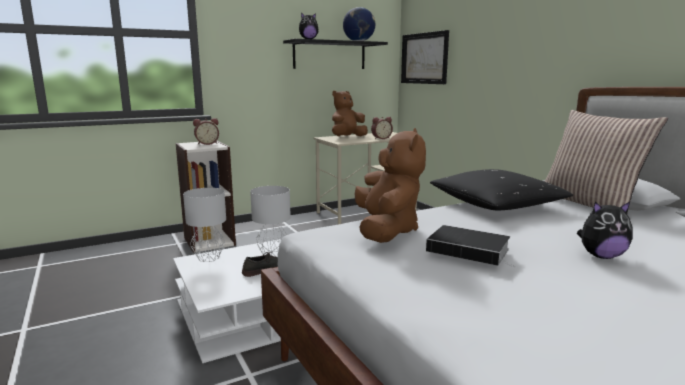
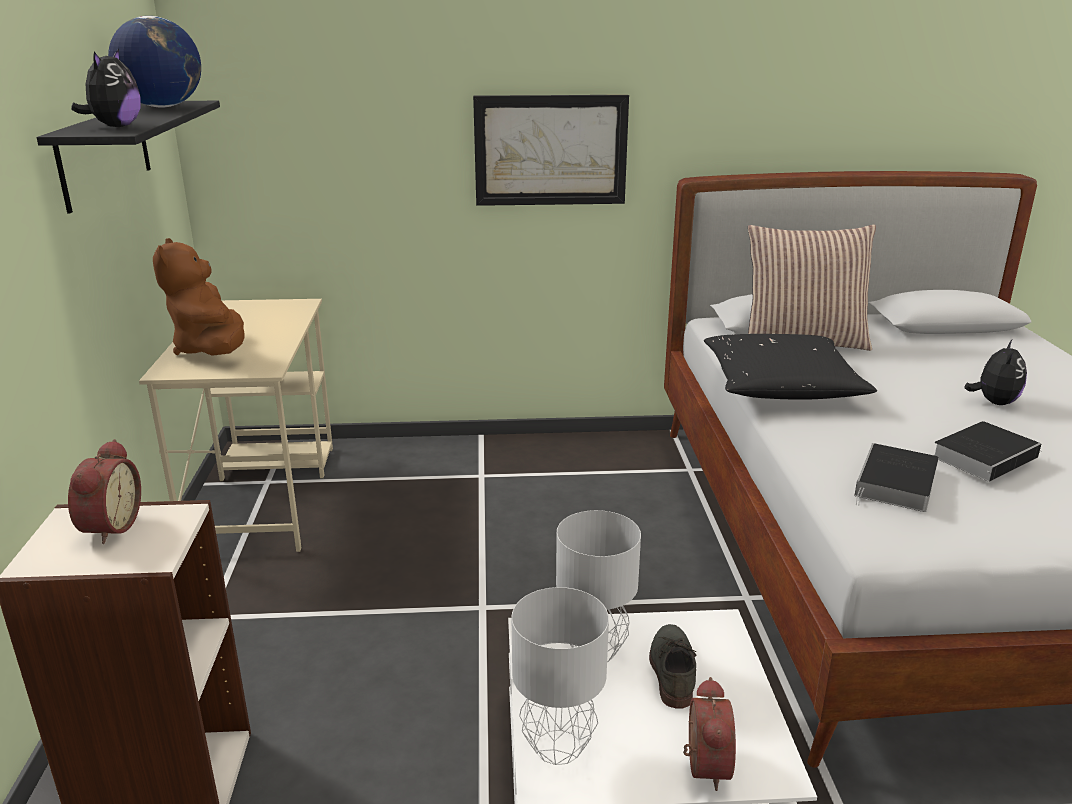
camera: 65 degrees left, 10 degrees up
(381, 138) = (277, 327): alarm clock -> alarm clock (702, 766)
(386, 230) = (896, 485): brown plush toy -> book
(424, 58) = (277, 128): picture -> picture (550, 150)

